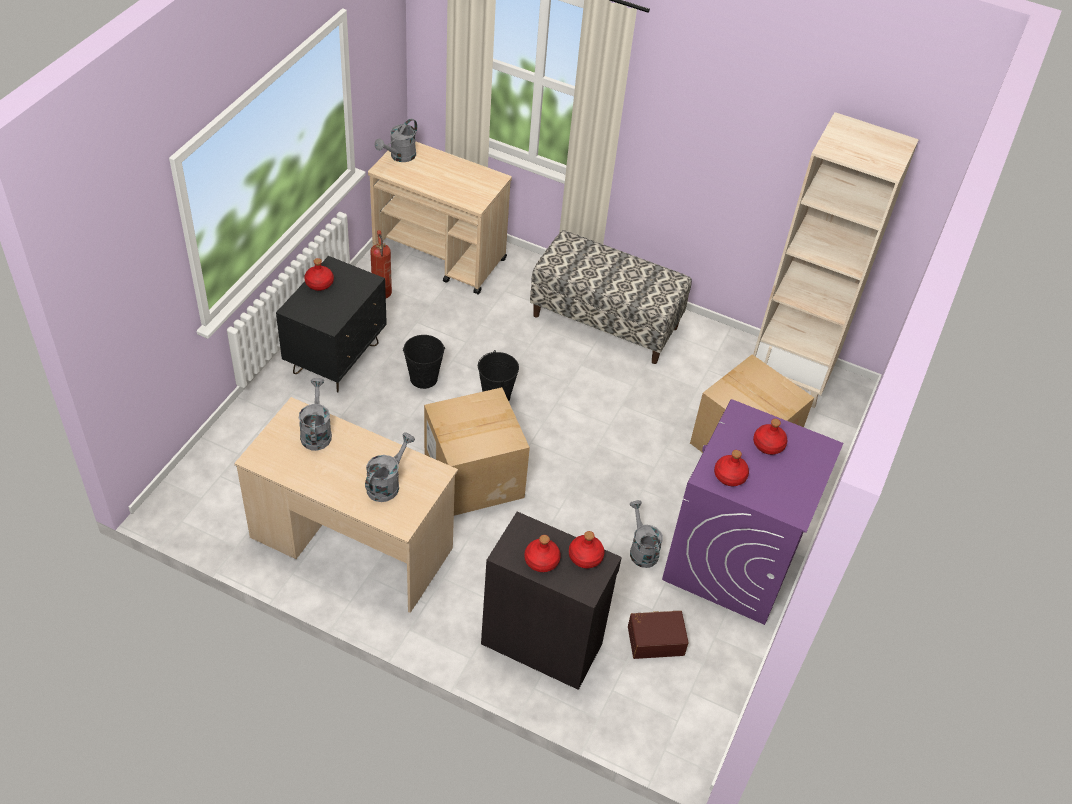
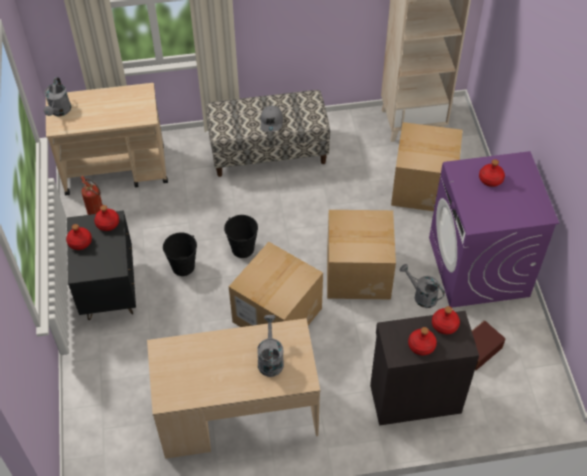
camera: 30 degrees left, 5 degrees up
(316, 432) = (189, 354): grey watering can -> none
(594, 487) = (358, 272): none -> cardboard box
(611, 281) = (272, 122): none -> grey cap
(729, 476) = (487, 215): red bottle -> red bottle (107, 224)

